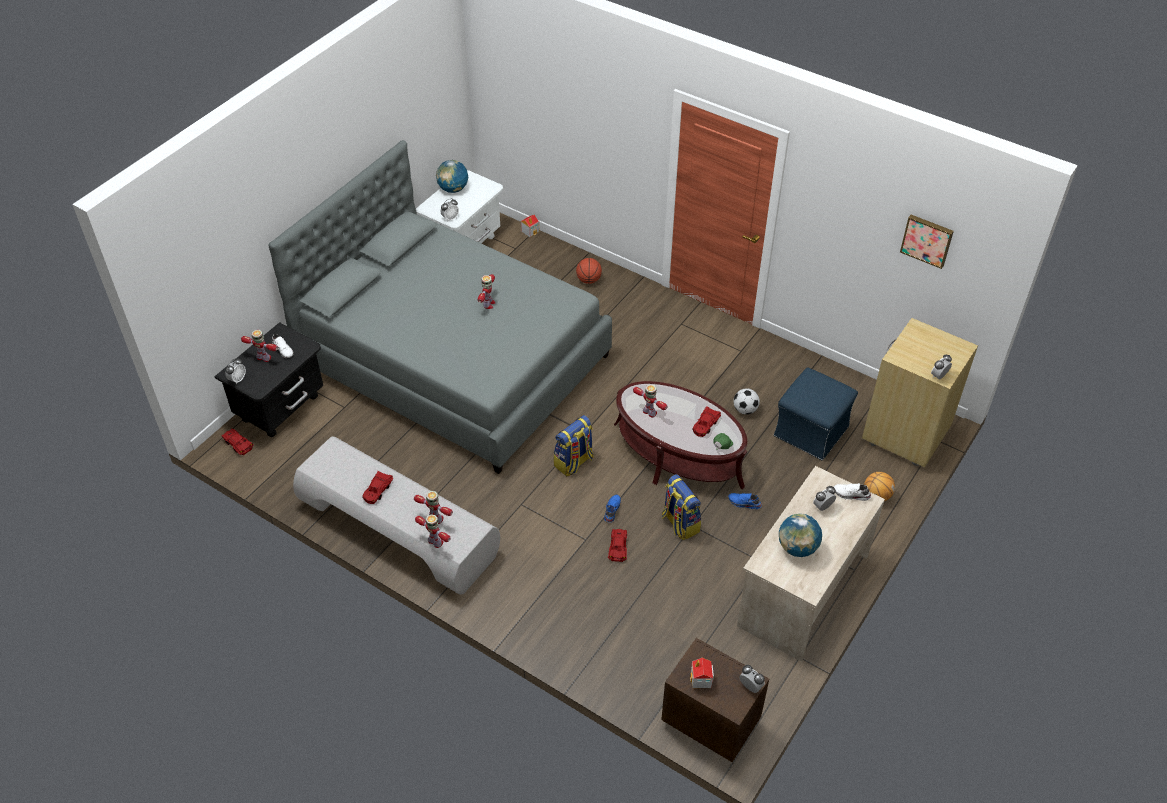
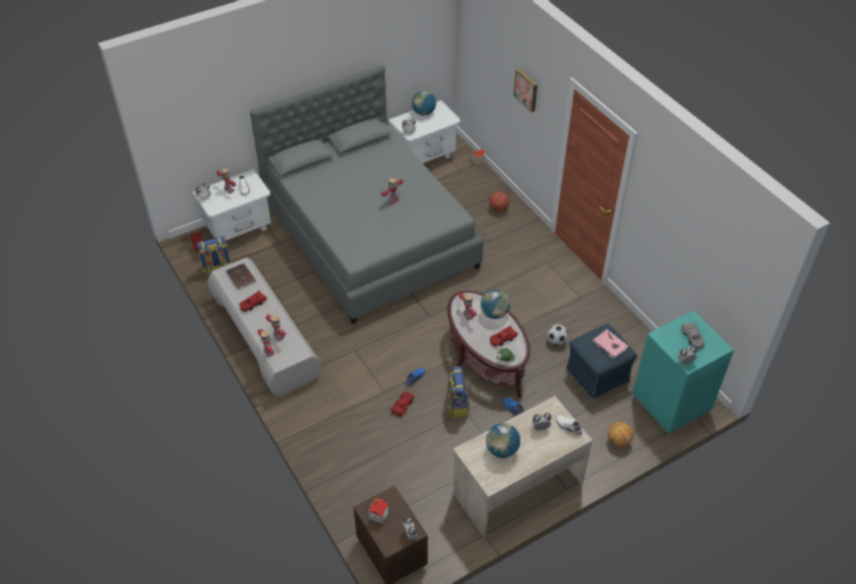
camera: 25 degrees right, 0 degrees up
(283, 408) = (239, 230): black nightstand -> white nightstand
(340, 463) = (240, 277): none -> brown book
(574, 462) = (408, 335): backpack -> backpack (217, 269)
(678, 399) = (494, 313): none -> globe
(825, 390) = (610, 345): none -> pink book
(904, 436) = (670, 404): brown dresser -> turquoise dresser
(927, 240) = (716, 251): picture -> picture (527, 89)
(929, 347) = (692, 337): none -> grey toy car

